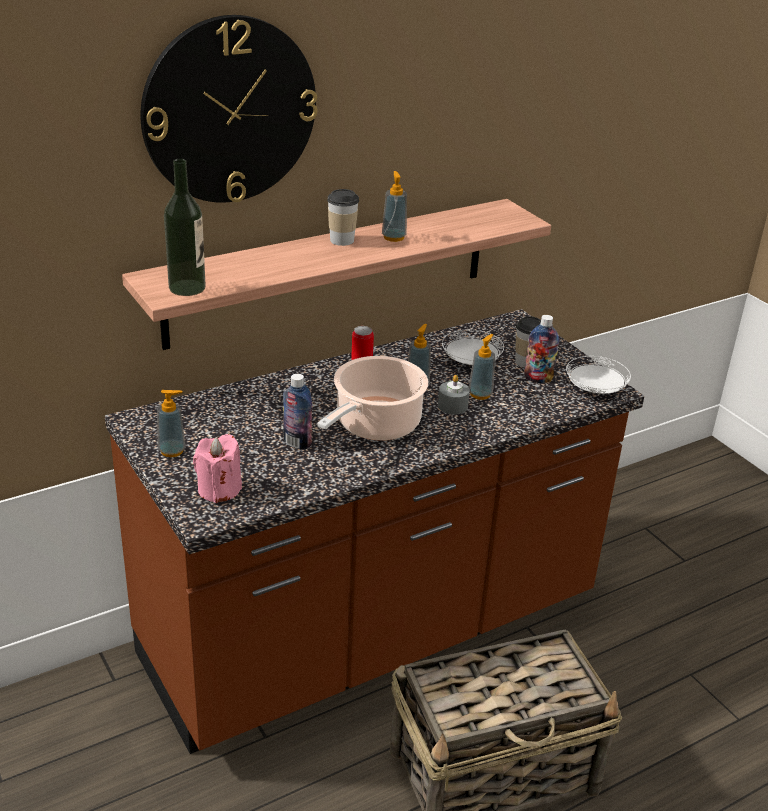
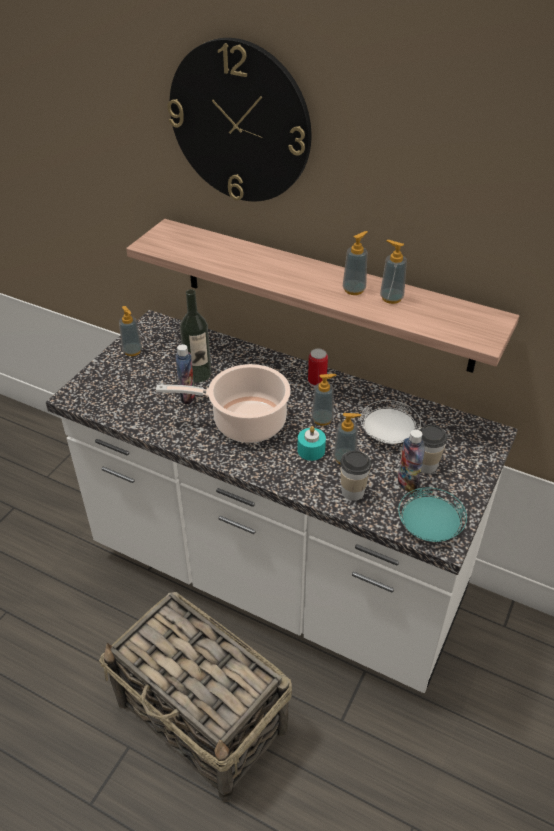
camera: 60 degrees right, 10 degrees up
(187, 288) = (168, 246): bottle -> bottle (198, 374)
(219, 489) = (106, 388): pink candle -> none
(342, 240) = (317, 271): cup -> cup (352, 492)
(371, 634) = (276, 577): brown counter -> white counter
(426, 229) = (391, 298): none -> soap dispenser
(452, 406) = (311, 450): grey candle -> turquoise candle
(595, 390) = (429, 527): white plate -> turquoise plate

